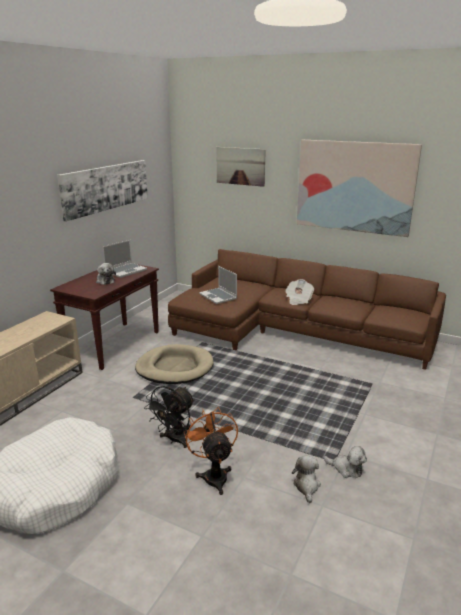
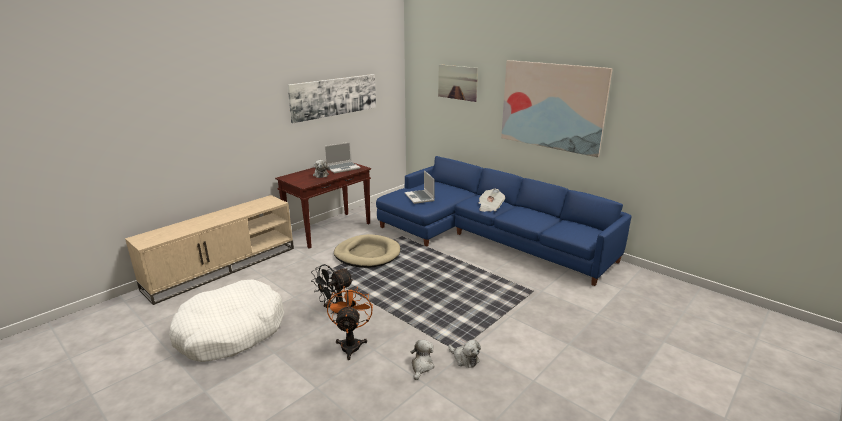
camera: 15 degrees right, 0 degrees up
(291, 331) = (486, 235): brown sofa -> blue sofa

